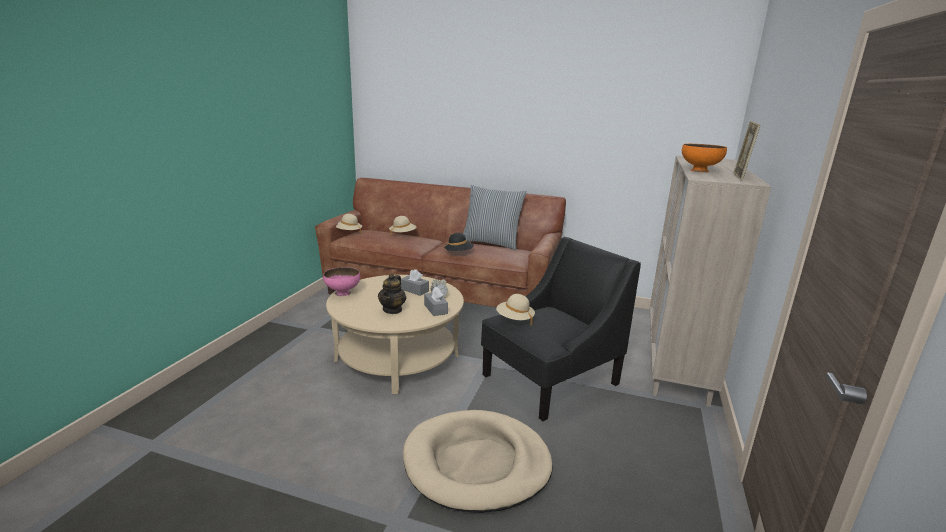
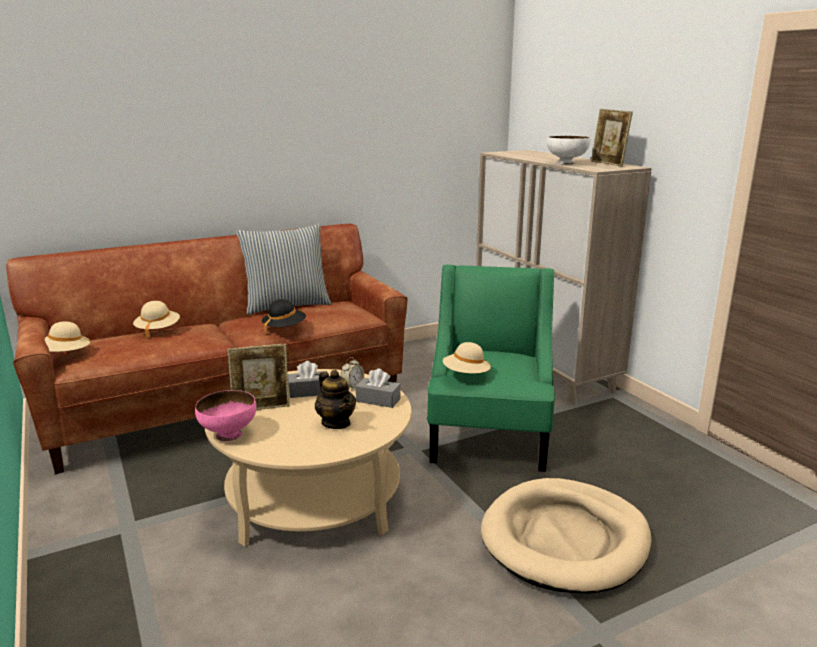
camera: 45 degrees left, 0 degrees up
(379, 288) = (261, 408): none -> picture frame
(550, 379) = (489, 433): black armchair -> green armchair
(699, 171) = (566, 163): orange bowl -> white bowl

